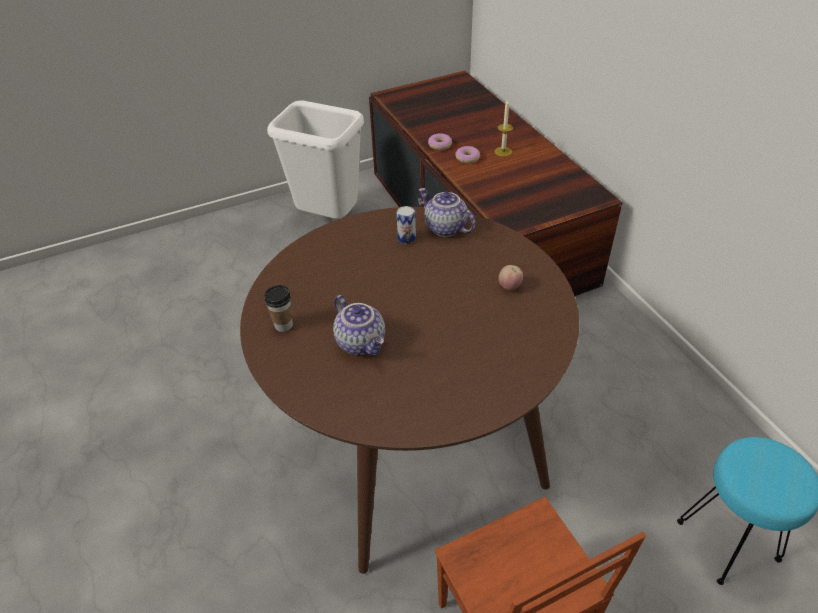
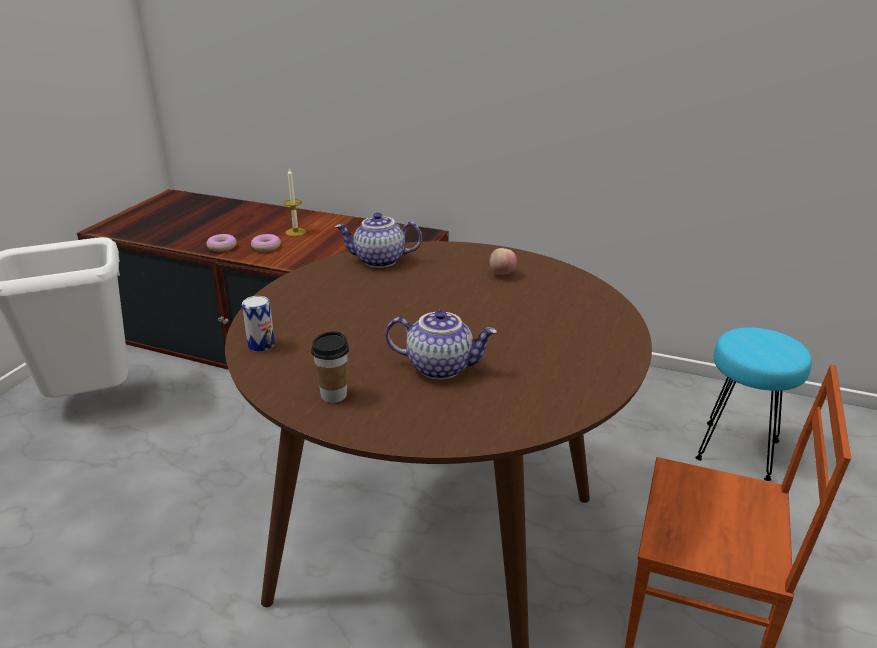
camera: 45 degrees left, 15 degrees down
(406, 238) = (354, 281): can -> can (261, 345)

